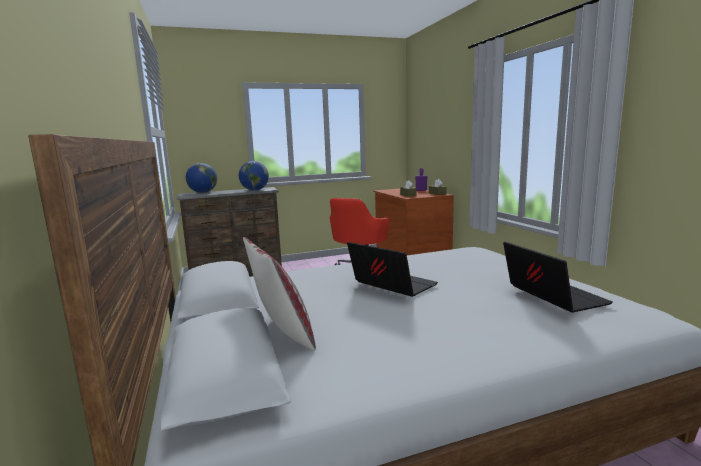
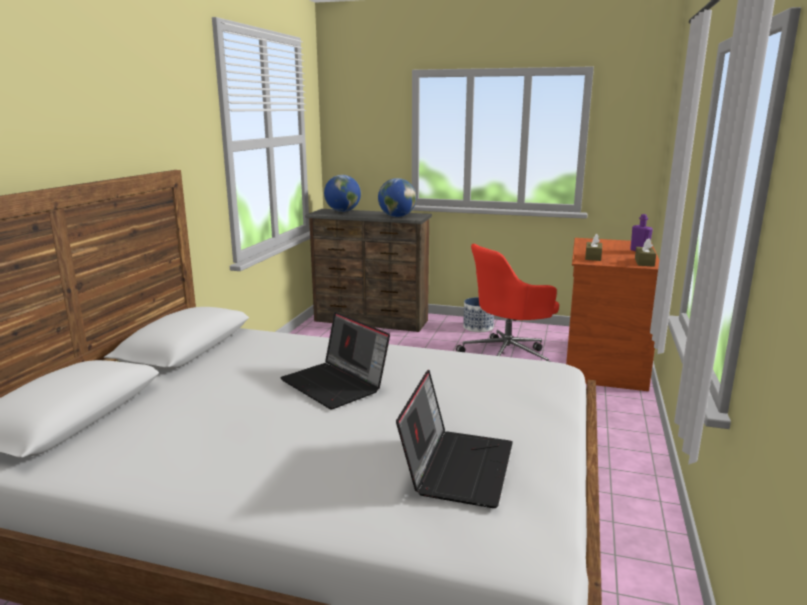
camera: 35 degrees right, 5 degrees up
(283, 333) = (157, 399): pillow -> none
(317, 263) = (478, 327): none -> planter
(391, 285) = (336, 384): laptop -> laptop turned 150 degrees clockwise

